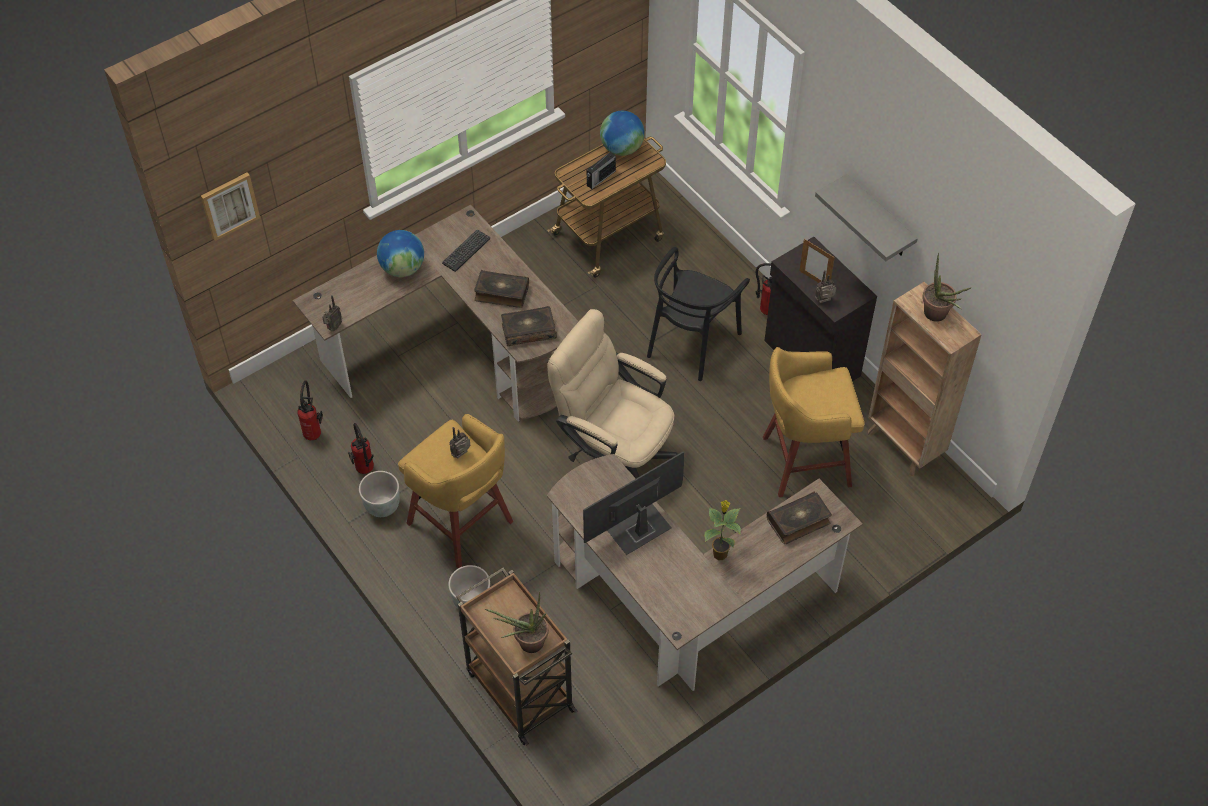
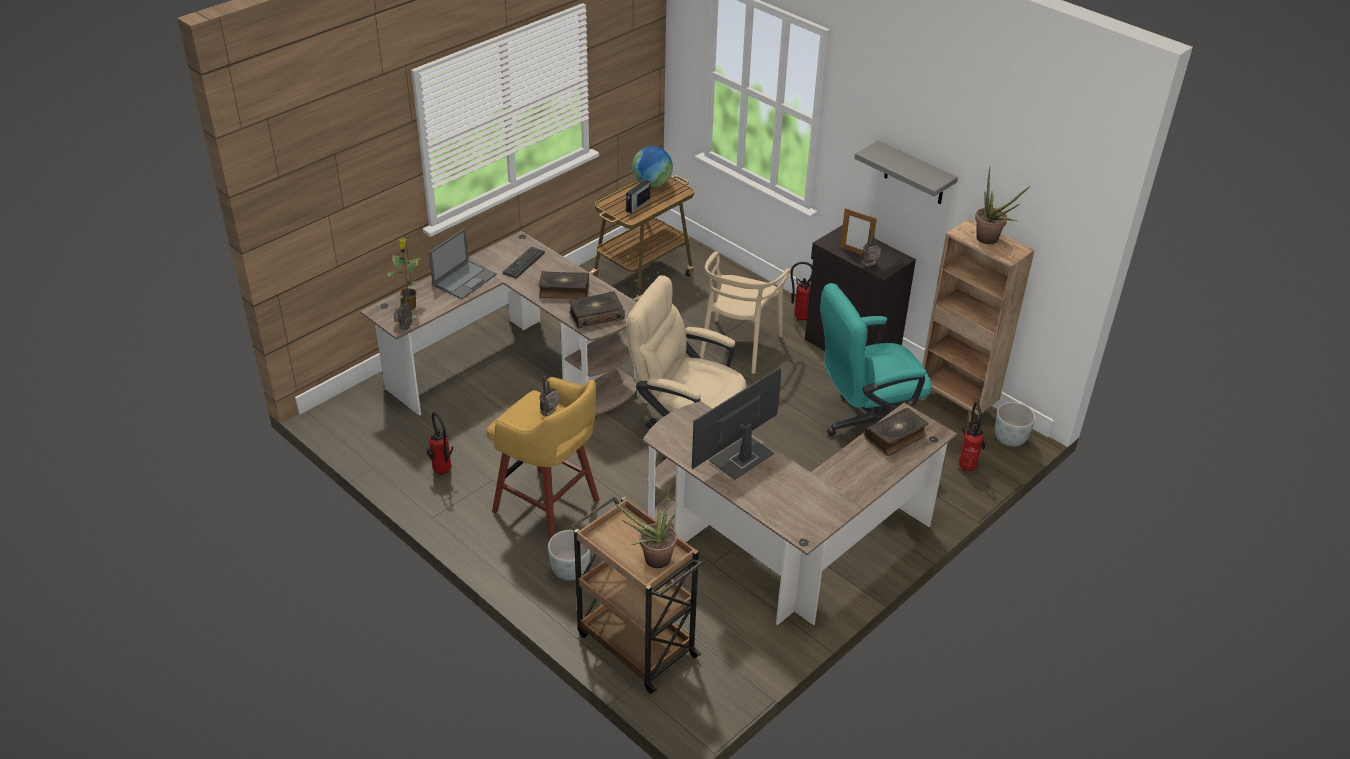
camera: 10 degrees left, 15 degrees down
(229, 205) = (299, 196): picture -> none
(314, 432) = (386, 446): fire extinguisher -> fire extinguisher (967, 465)
(382, 506) = (464, 499): grey planter -> grey planter (1009, 439)
(402, 268) = (465, 279): globe -> laptop
(691, 342) = (738, 346): black chair -> beige chair
(720, 553) = (827, 469): potted plant -> potted plant (409, 305)
(803, 461) = (866, 426): yellow stool -> turquoise office chair

